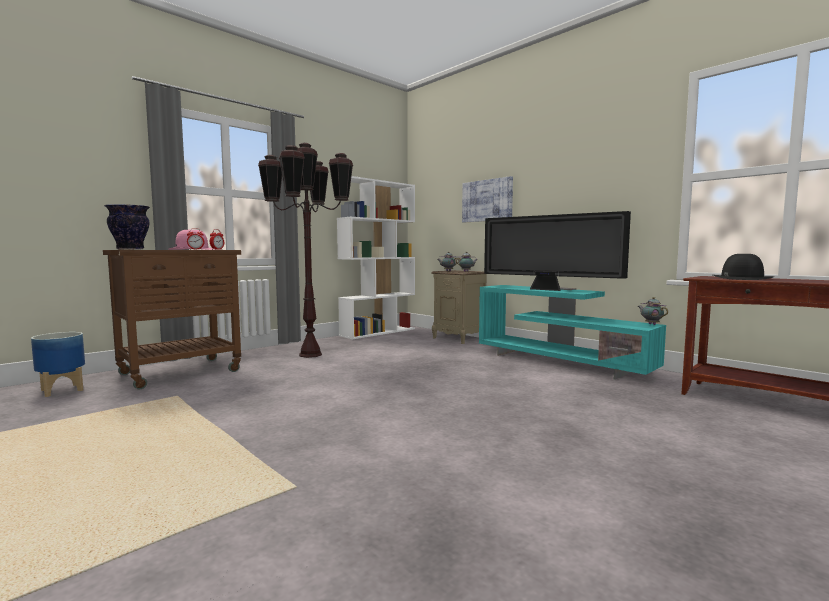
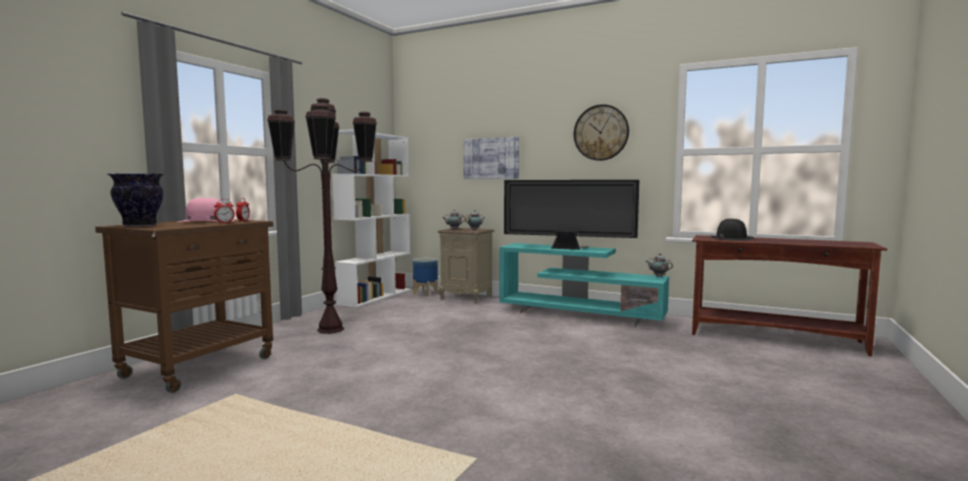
camera: 20 degrees left, 0 degrees up
(61, 390) = (63, 408): planter -> planter (425, 293)
(596, 164) = (601, 132): none -> wall clock

